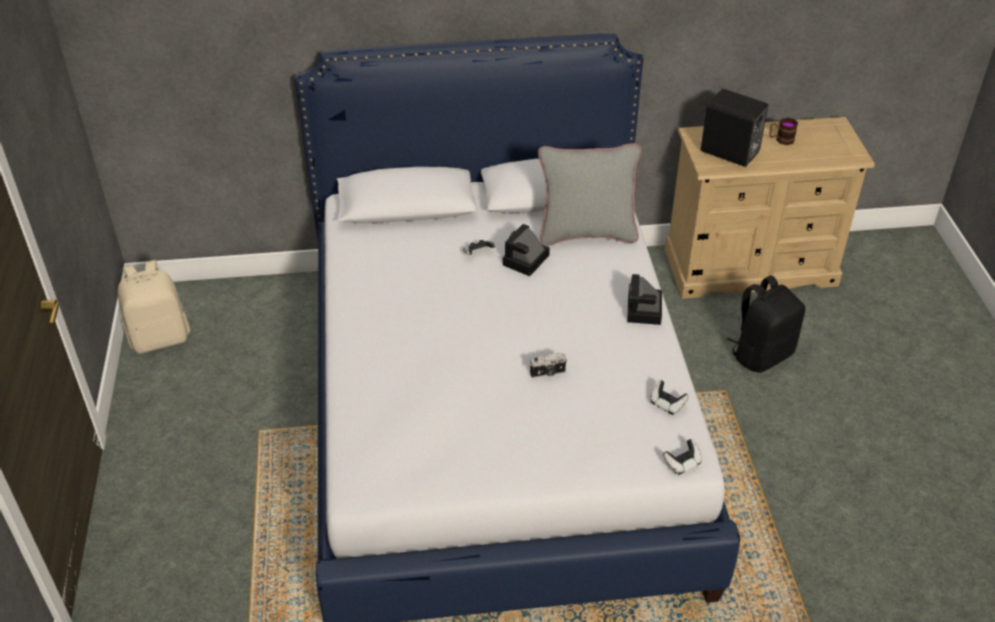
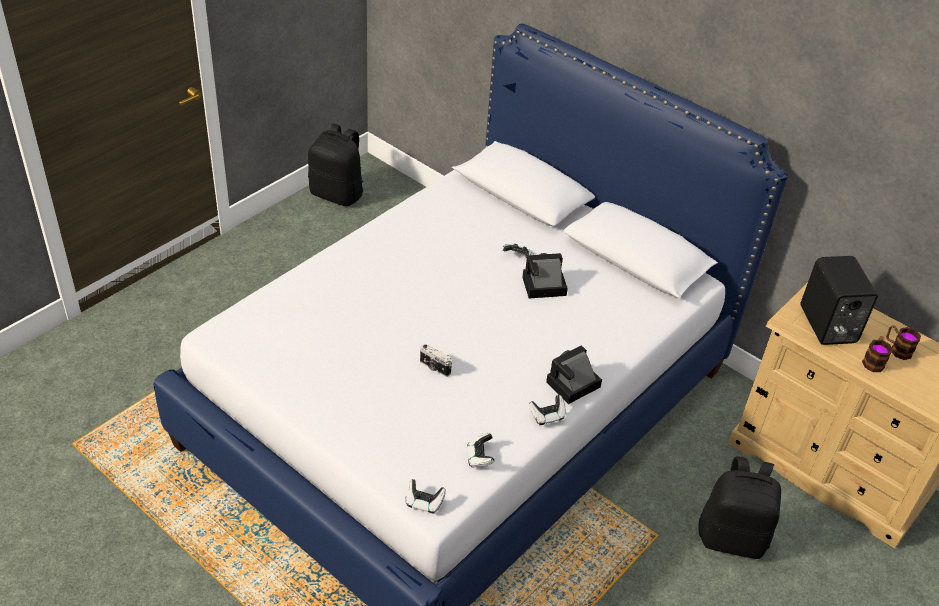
camera: 45 degrees right, 0 degrees up
(160, 337) = (338, 194): beige backpack -> black backpack
(586, 233) = (619, 302): grey pillow -> none
(661, 343) = (547, 416): none -> game controller
(781, 156) = (873, 361): none -> mug

